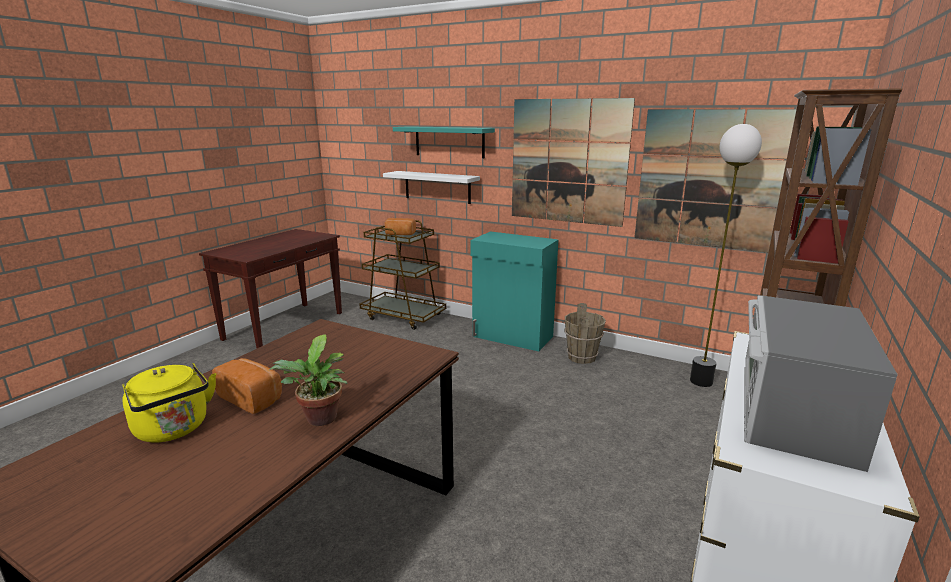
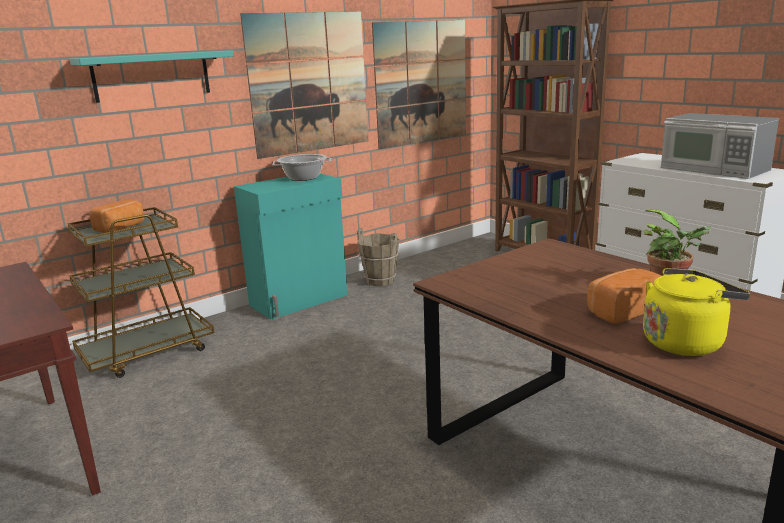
camera: 65 degrees left, 0 degrees up
(437, 187) = (141, 145): white shelf -> none
(532, 240) = (303, 178): none -> cooking pot
(700, 381) = (460, 253): floor lamp -> none

